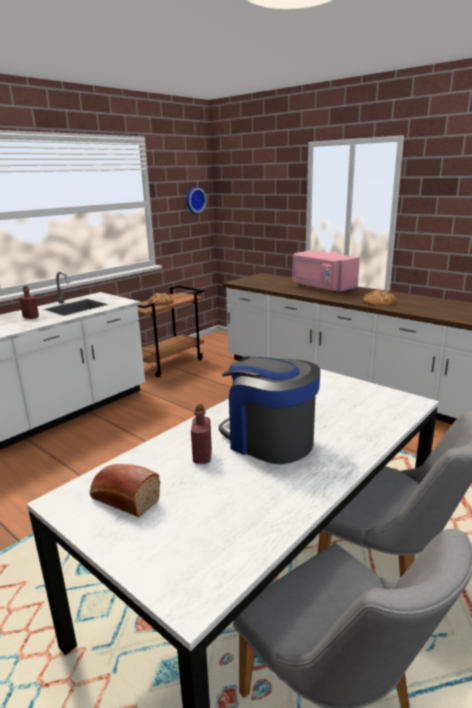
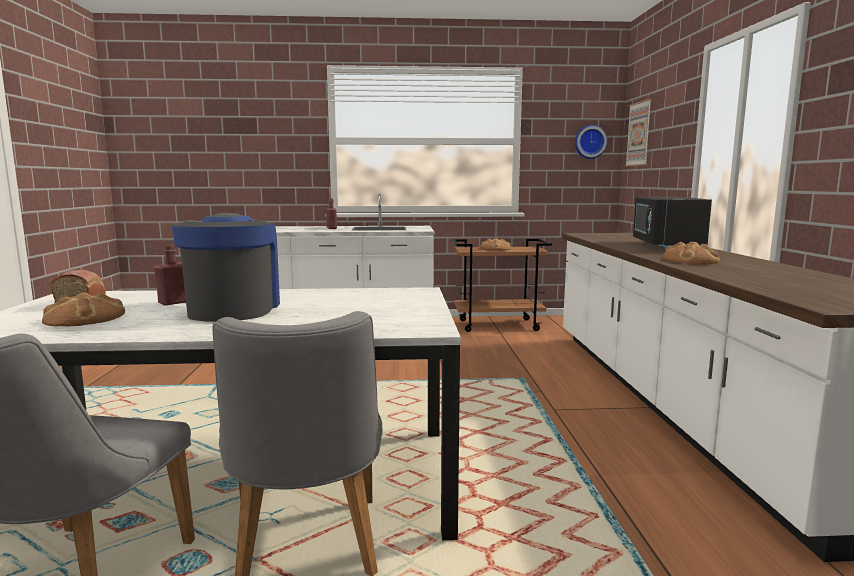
camera: 45 degrees right, 10 degrees down
(210, 510) = (84, 318): none -> bread
(236, 195) = (639, 134): none -> picture
(322, 287) = (665, 245): pink microwave -> black microwave

